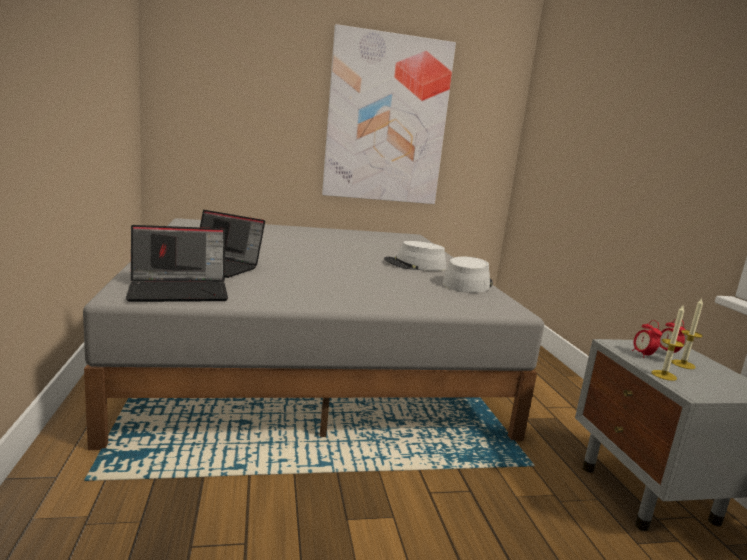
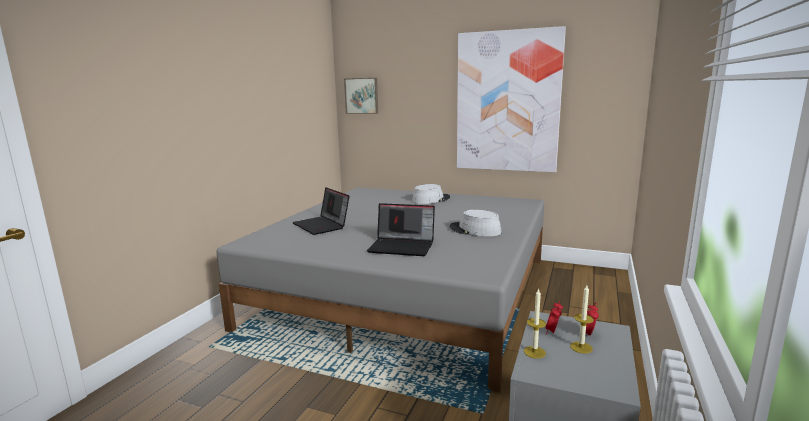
camera: 35 degrees right, 0 degrees up
(180, 290) = (274, 242): laptop -> laptop (402, 246)
(186, 85) = (362, 96): none -> picture
(467, 283) = (492, 249): grey hat -> grey hat (431, 199)

